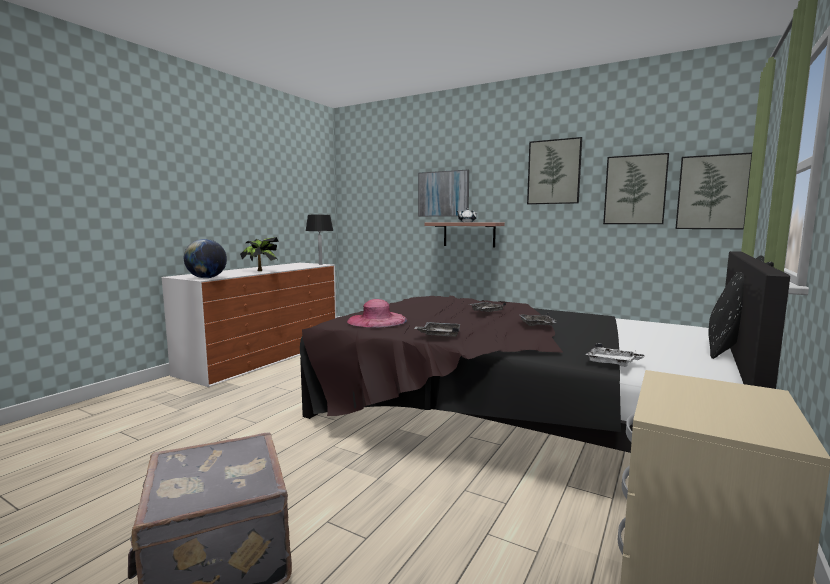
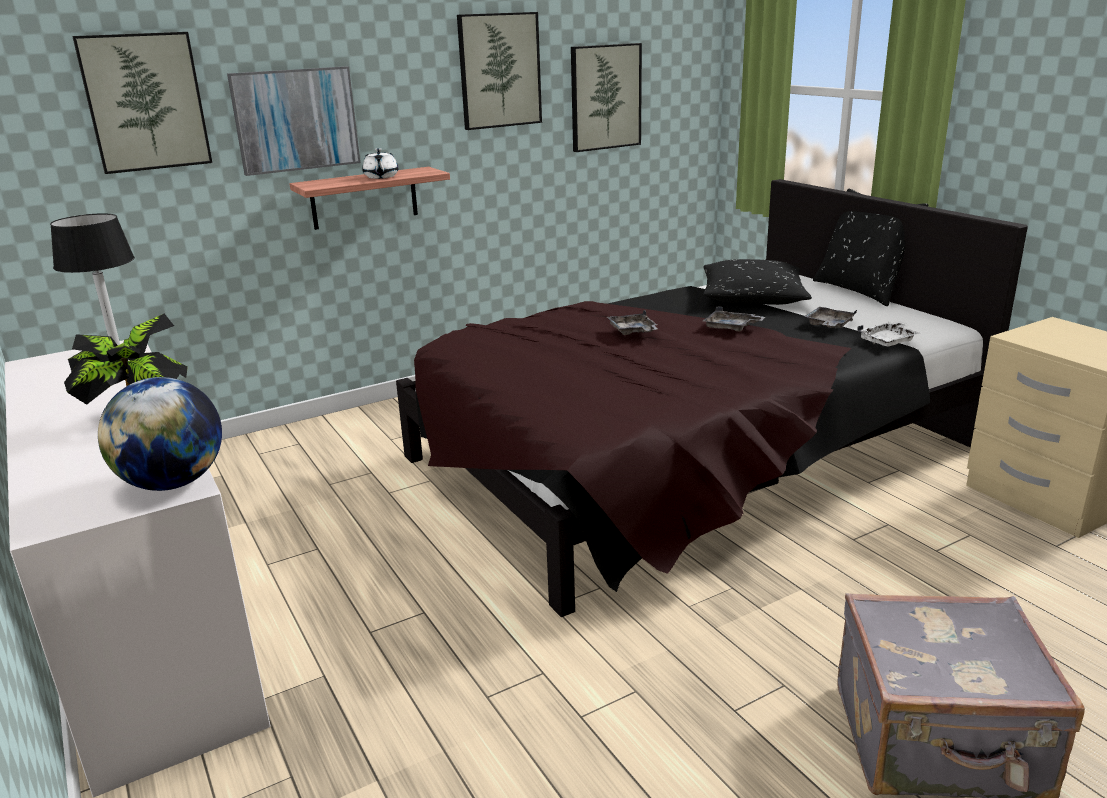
camera: 60 degrees left, 15 degrees up
(377, 320) = (610, 402): pink hat -> none
(439, 335) = (747, 383): grey tray -> grey tray (828, 325)
(627, 327) = (752, 296): none -> black pillow
(712, 192) = (680, 97): picture -> picture (145, 102)

